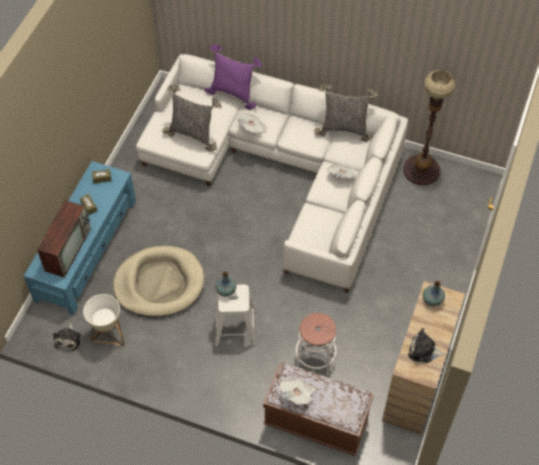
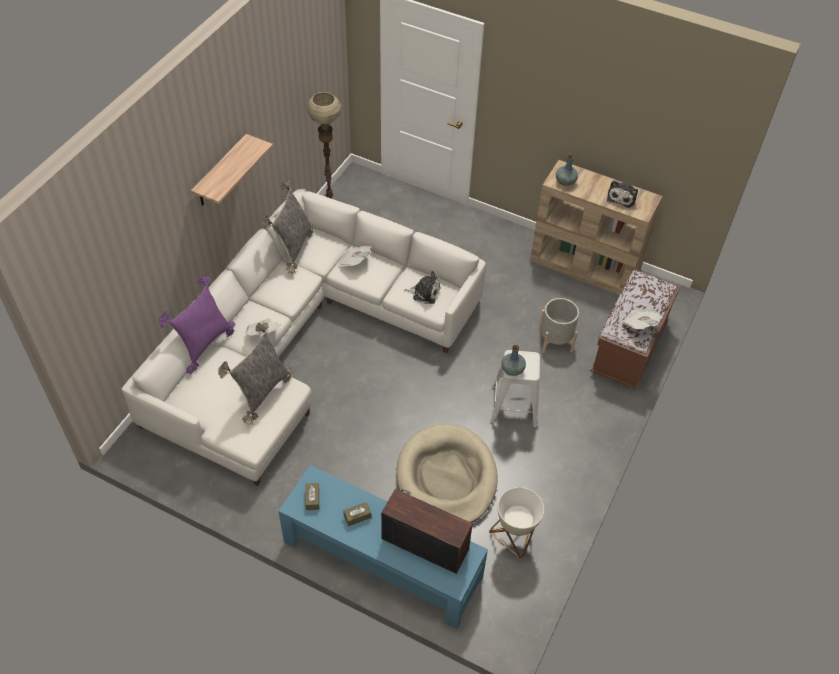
camera: 85 degrees left, 5 degrees down
(69, 339) = (517, 585): plush toy -> plush toy (424, 292)
(315, 358) = (555, 340): white stool -> grey planter
(330, 29) = (221, 172): none -> shelf

